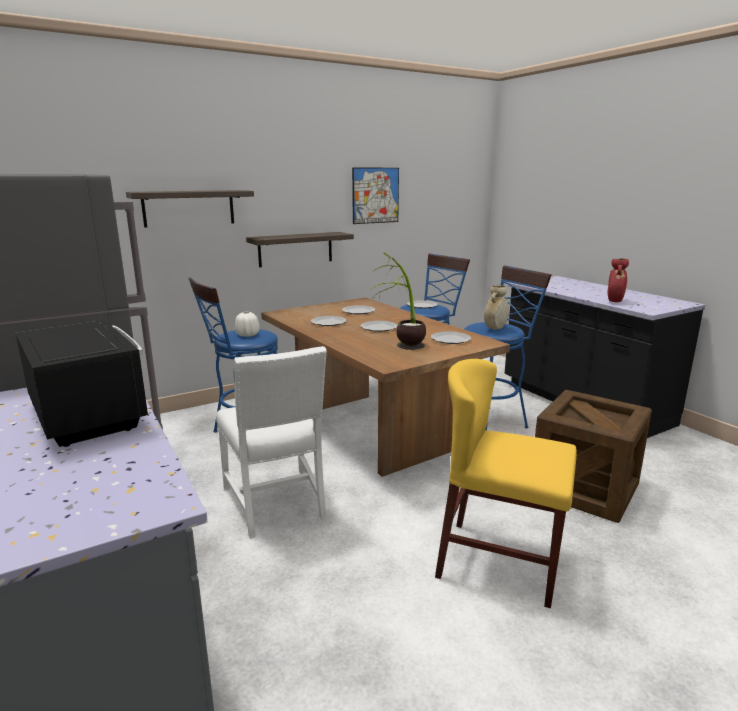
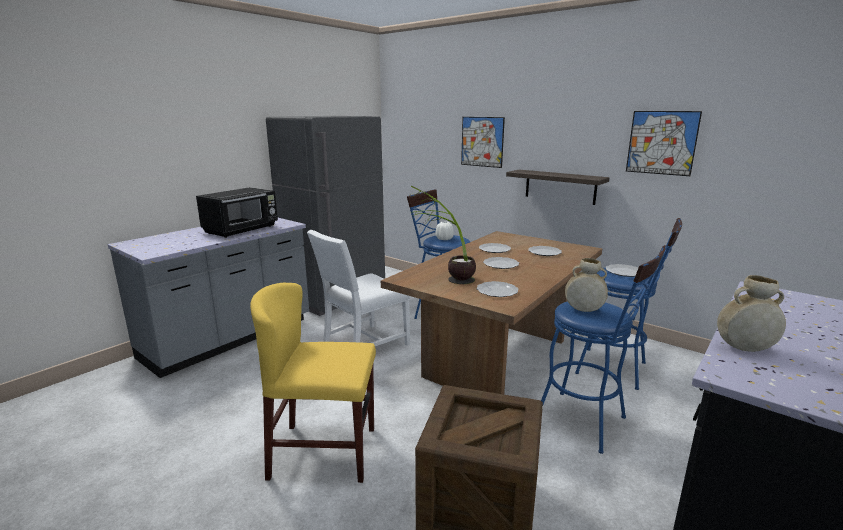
camera: 70 degrees right, 0 degrees up
(189, 208) = (482, 141): shelf -> picture
(499, 562) = (324, 452): yellow chair -> yellow chair turned 90 degrees counterclockwise
(614, 301) = (744, 348): red vase -> beige vase

